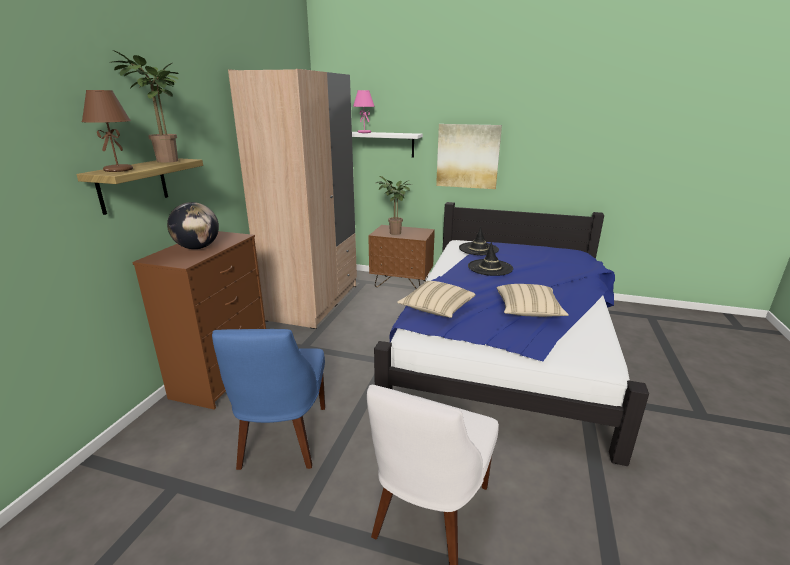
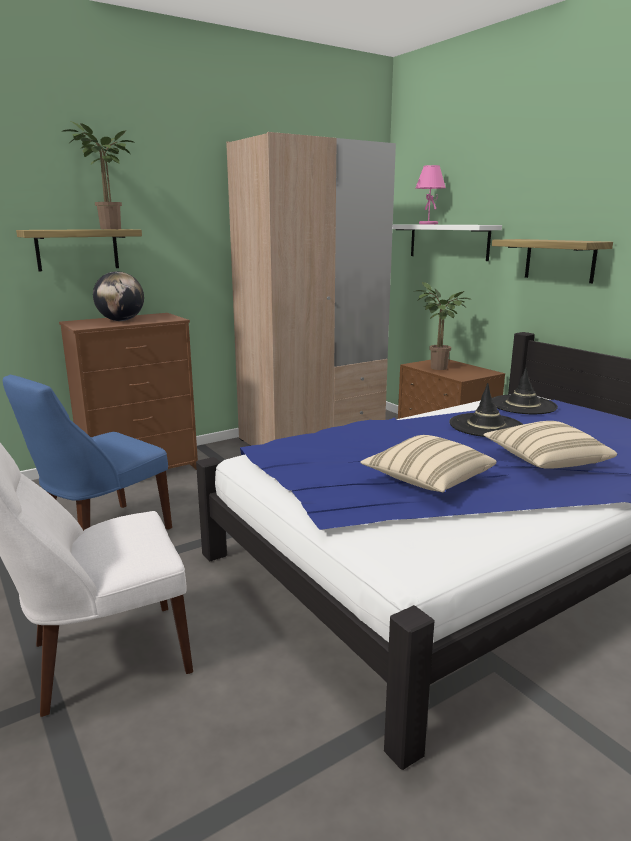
camera: 40 degrees right, 5 degrees down
(119, 170) = (48, 229): brown table lamp -> none
(436, 309) = (316, 445): beige pillow -> beige pillow (545, 462)
(468, 156) = (559, 260): picture -> shelf

